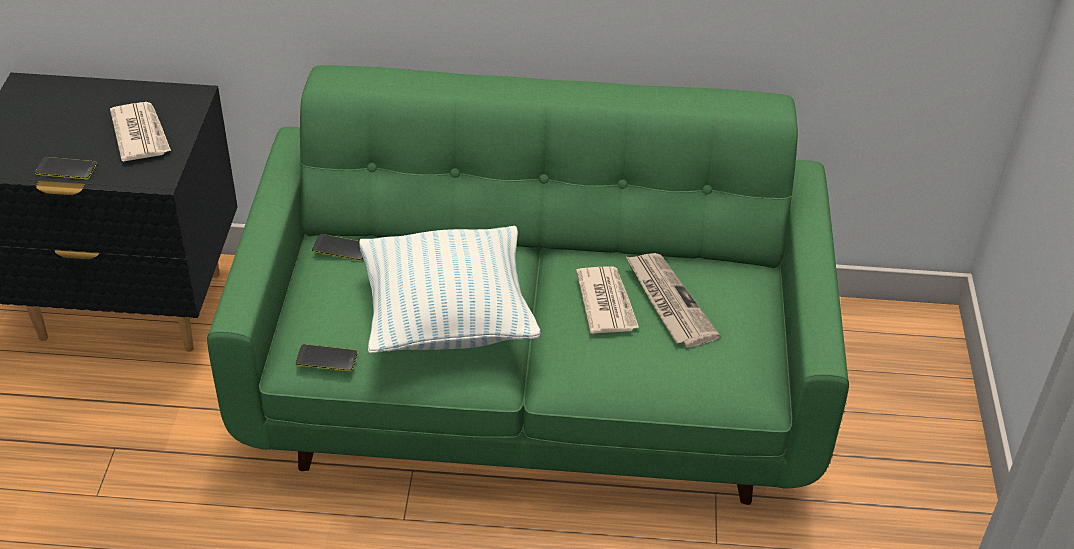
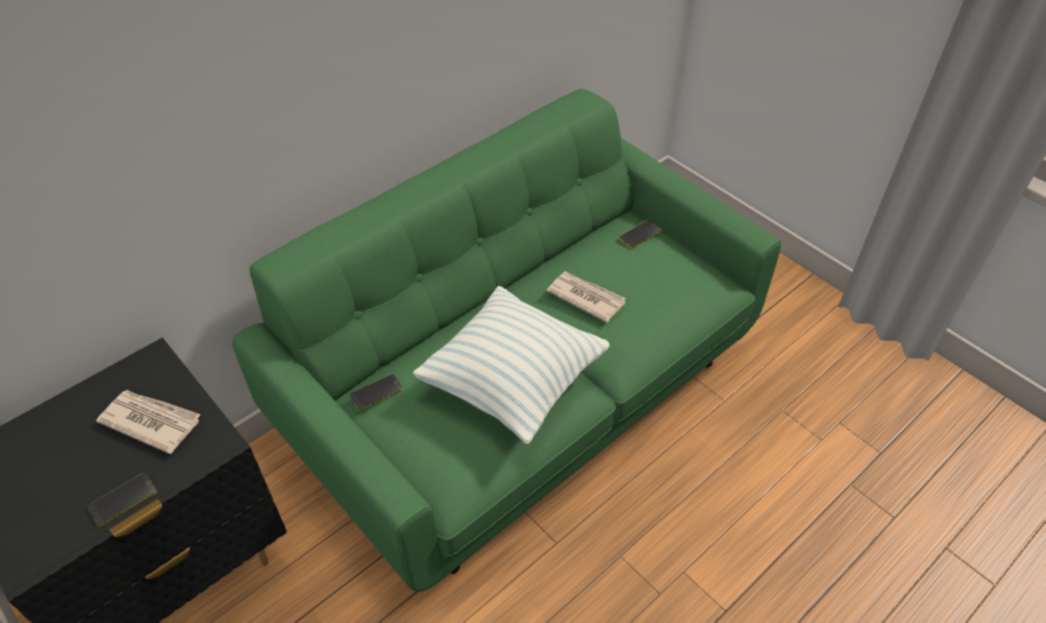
camera: 45 degrees left, 5 degrees up
(326, 359) = (474, 475): phone -> phone (640, 234)
(668, 302) = (616, 270): newspaper -> none

